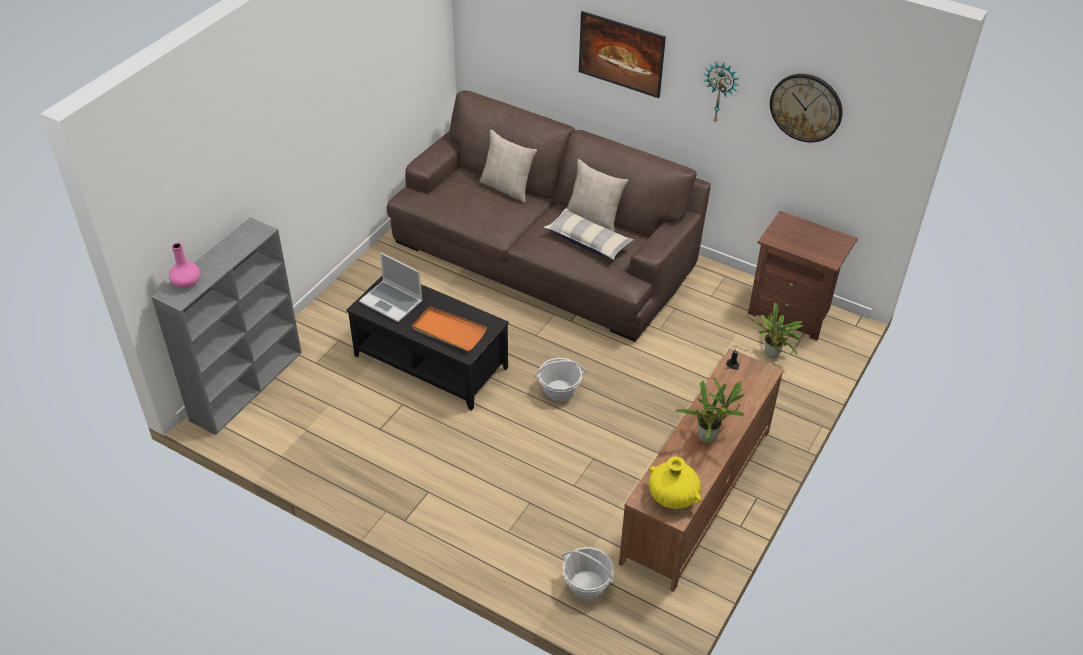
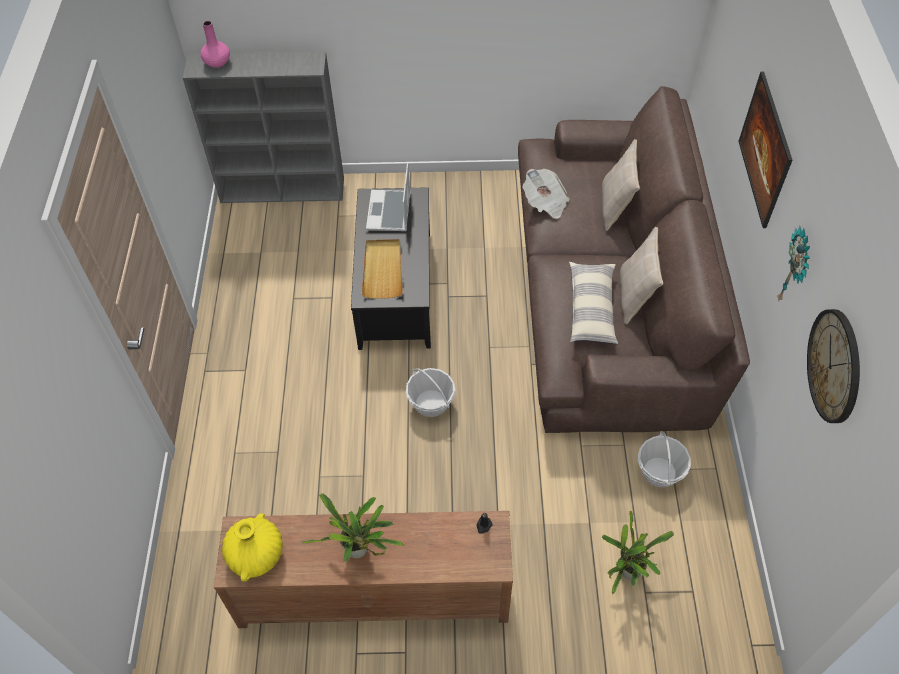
camera: 60 degrees right, 10 degrees up
(448, 331) = (382, 270): orange tray -> beige tray
(470, 216) = (545, 202): none -> newspaper
(586, 584) = (208, 547): basket -> basket (659, 472)
(792, 312) = (715, 563): brown nightstand -> none

